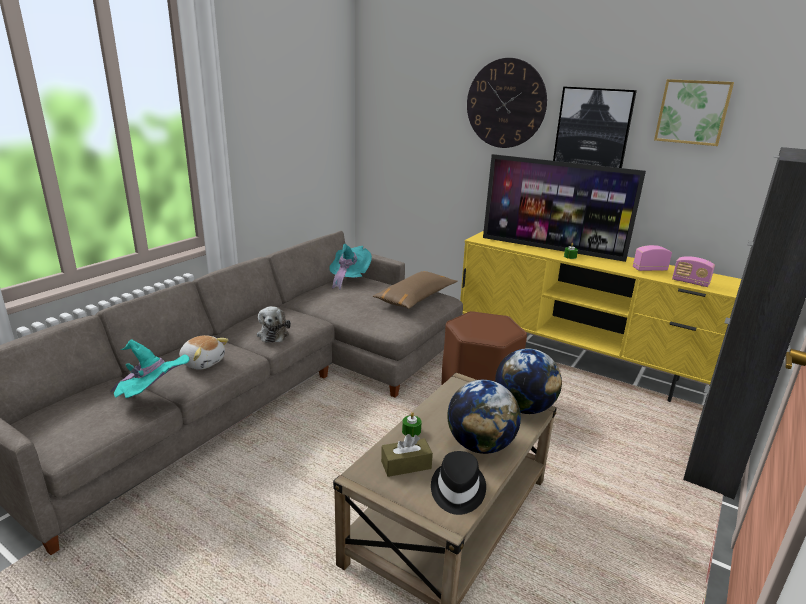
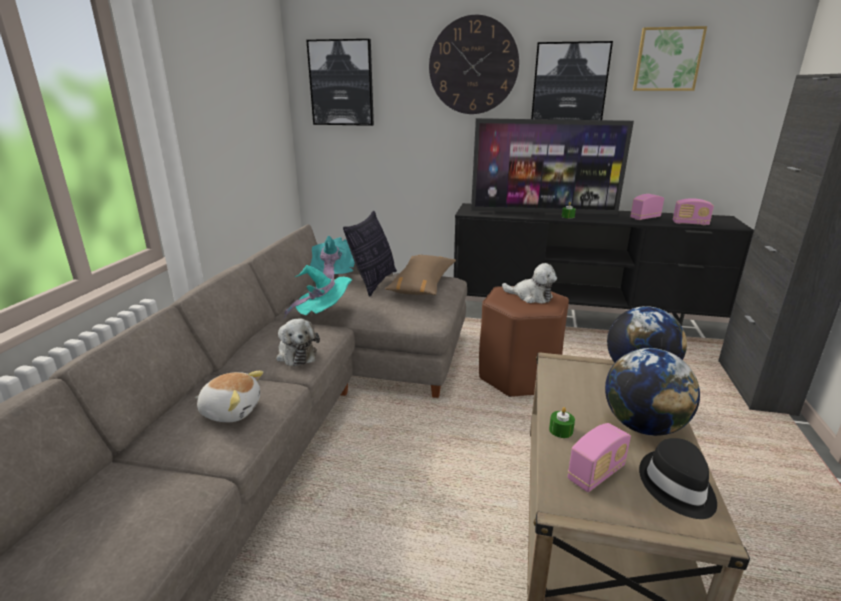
camera: 20 degrees left, 0 degrees up
(153, 396) = (193, 477): turquoise hat -> turquoise hat (324, 315)
(377, 289) = (374, 282): none -> pillow
(395, 110) = (341, 83): none -> picture
(406, 465) = (596, 473): brown tissue box -> radio
(491, 325) = (531, 296): none -> plush toy
(581, 363) = (580, 322): yellow tv stand -> black tv stand

